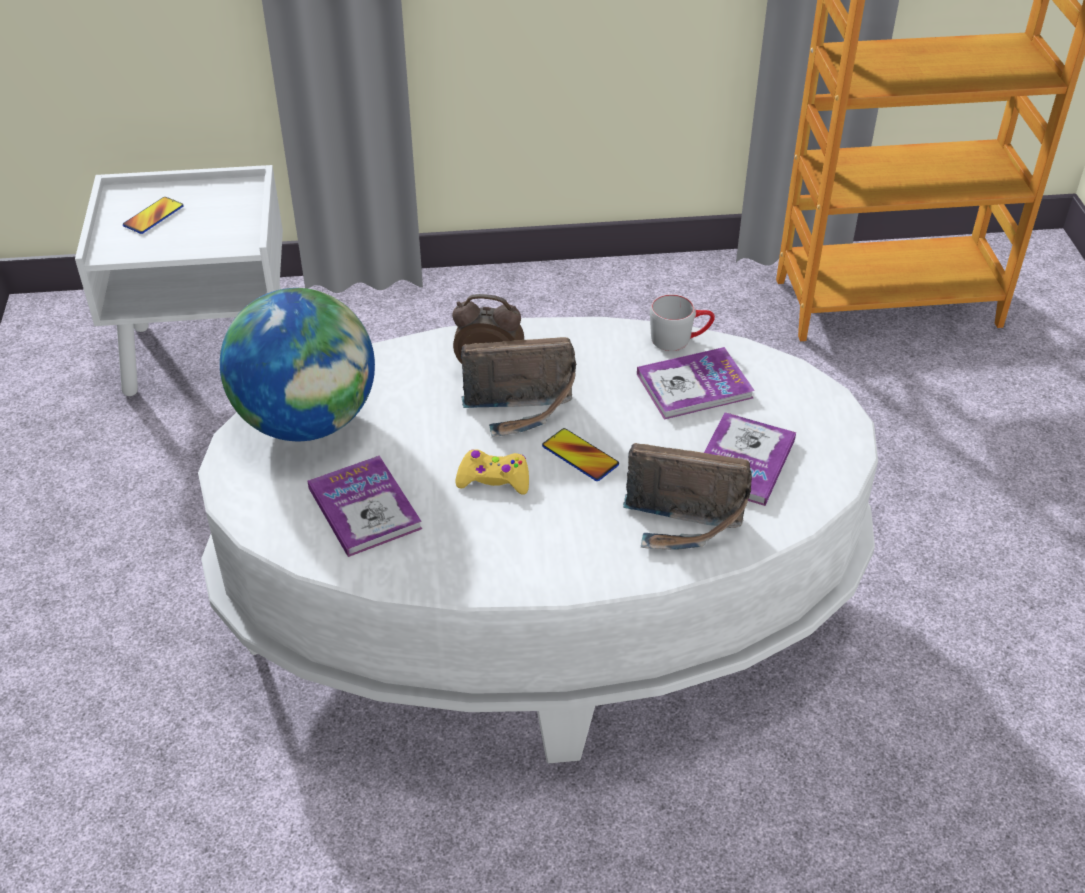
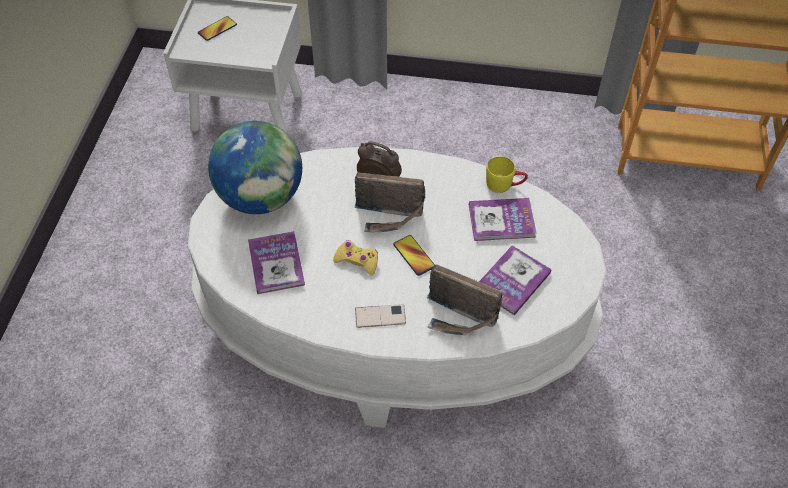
camera: 15 degrees right, 10 degrees up
(559, 548) = (380, 316): none -> phone
(680, 338) = (505, 184): grey mug -> yellow mug

